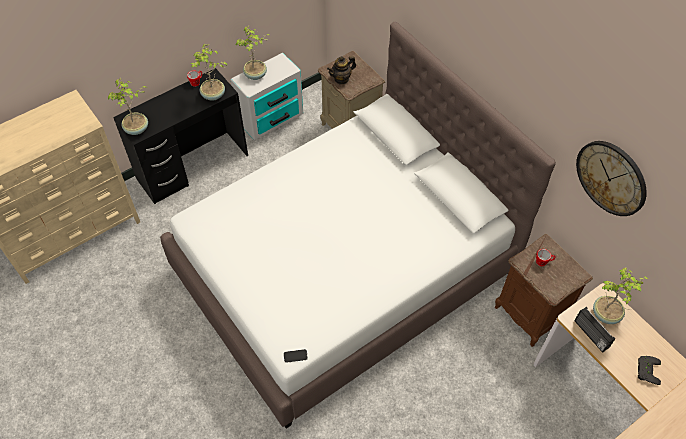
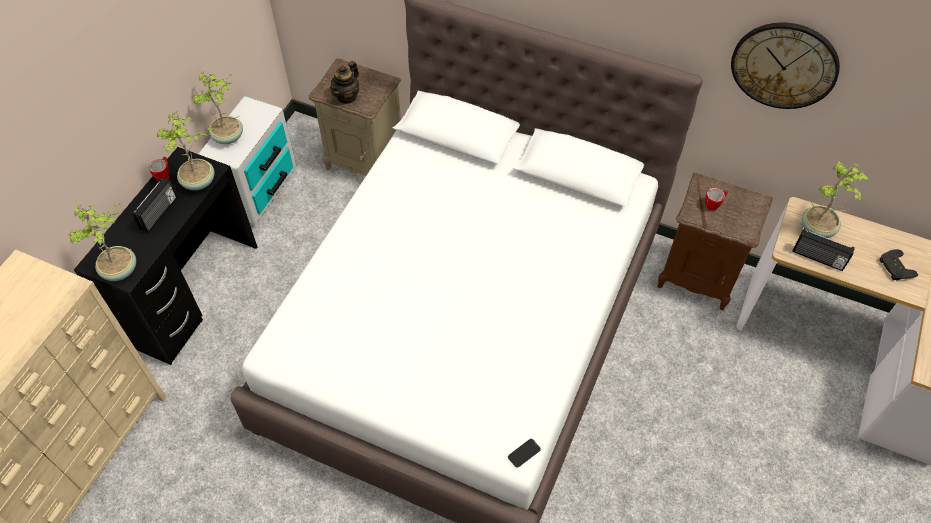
camera: 30 degrees left, 0 degrees up
(179, 105) = (159, 214): none -> radio

